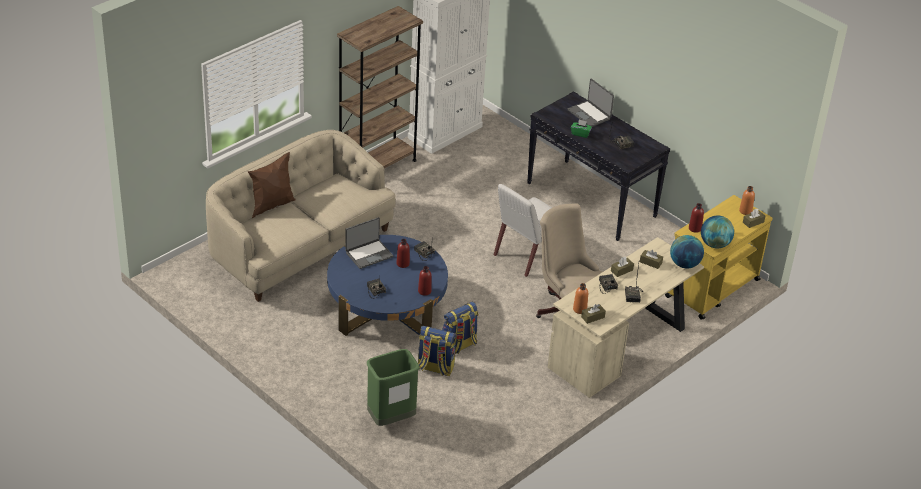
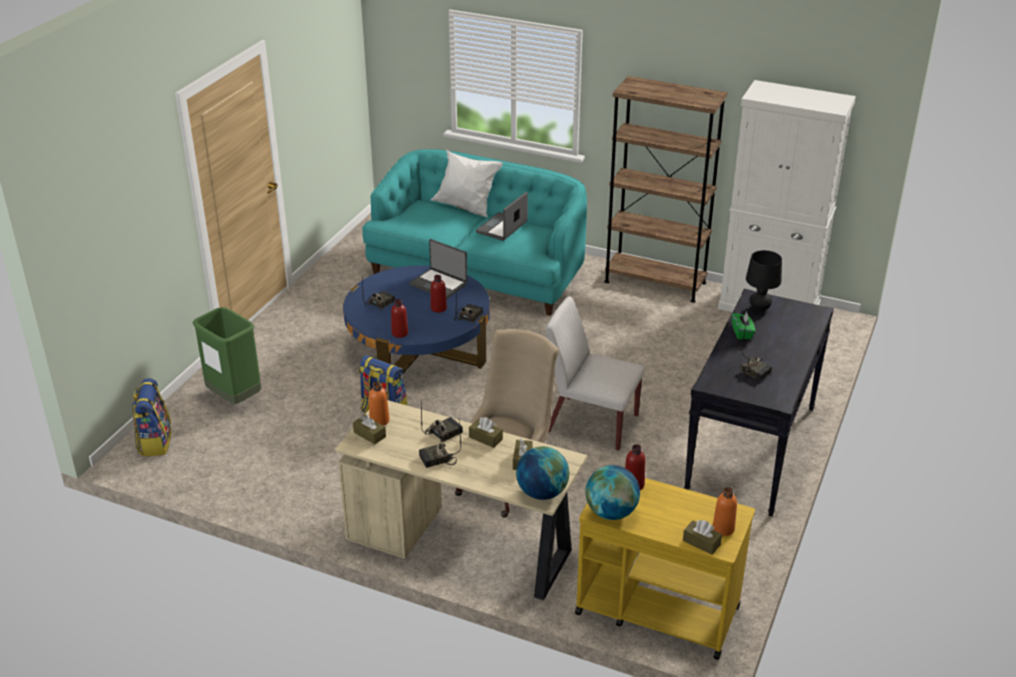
camera: 70 degrees right, 5 degrees down
(272, 206) = (466, 208): brown pillow -> white pillow
(299, 246) = (478, 272): beige sofa -> turquoise sofa
(435, 368) = (335, 406): backpack -> backpack (154, 442)
(557, 117) = (759, 308): none -> black table lamp
(589, 114) = (794, 331): laptop -> laptop (502, 228)

